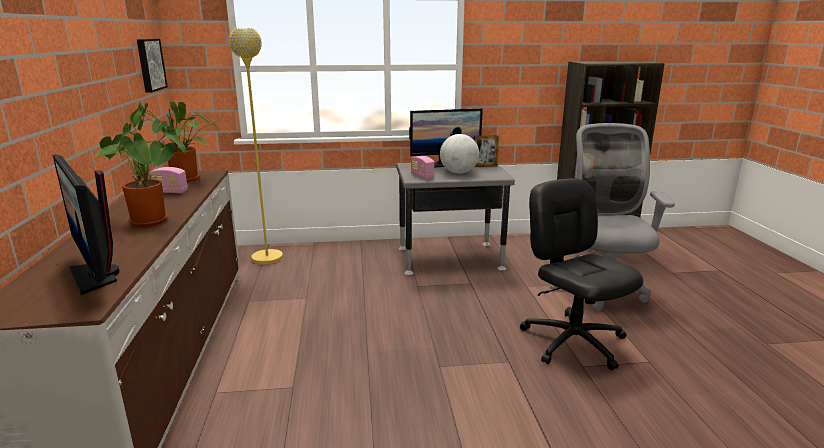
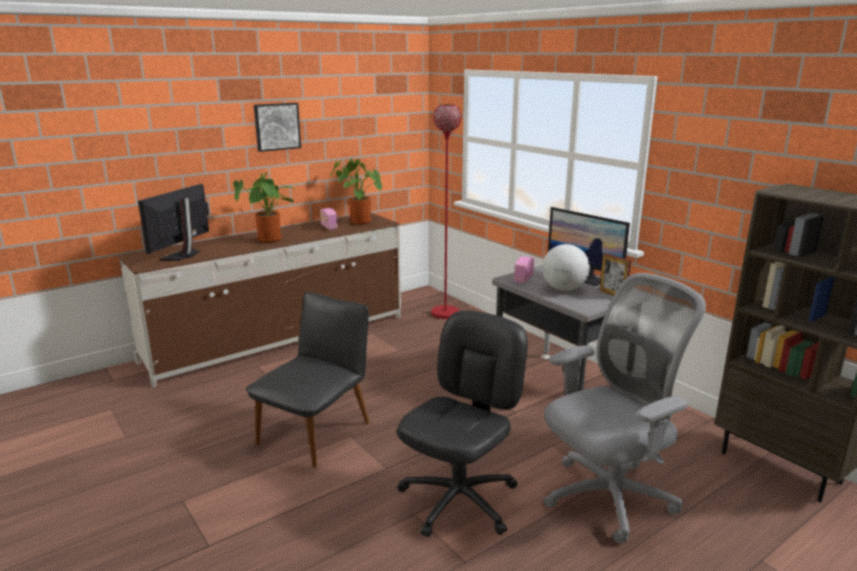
camera: 60 degrees right, 0 degrees up
(149, 64) = (398, 128): picture -> picture (277, 126)
(267, 258) = (445, 313): yellow floor lamp -> red floor lamp
(415, 386) = (314, 433): none -> black chair

